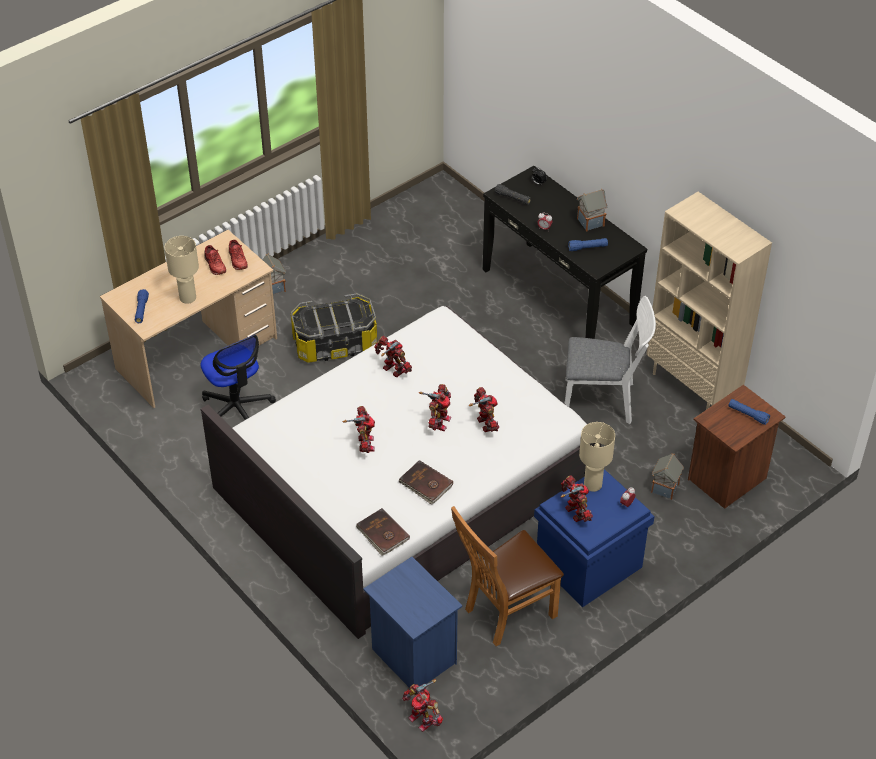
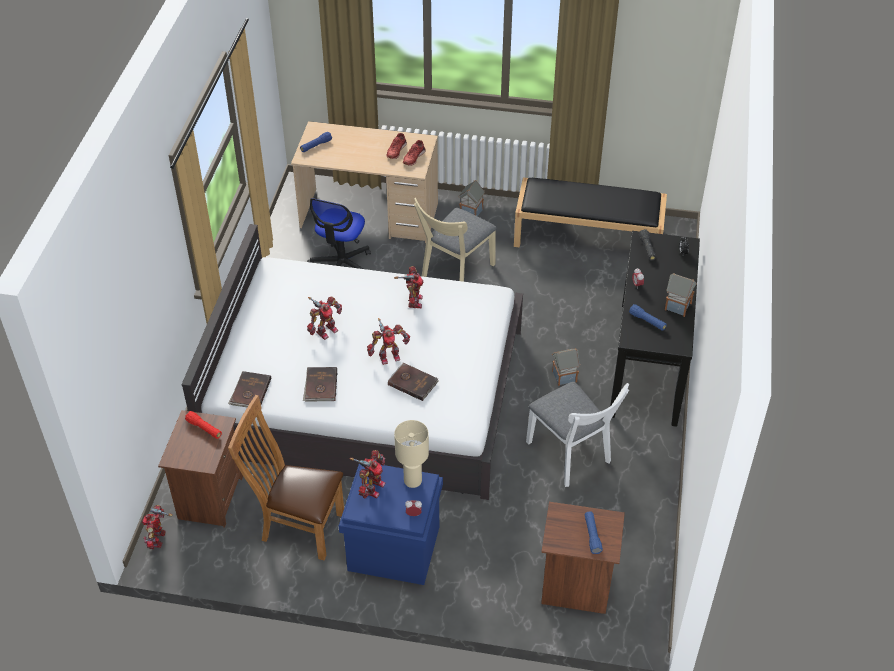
camera: 50 degrees right, 0 degrees up
(187, 297) = (351, 158): beige table lamp -> none
(335, 344) = (455, 274): storage box -> beige chair
(389, 240) = (589, 237): none -> black bench
(403, 584) = (204, 428): none -> red flashlight
(412, 657) = (209, 498): blue nightstand -> brown nightstand
(485, 424) = (413, 382): toy robot -> brown book
(665, 489) = (520, 551): toy house -> toy house (563, 377)
(693, 386) = (652, 503): beige bookcase -> none

